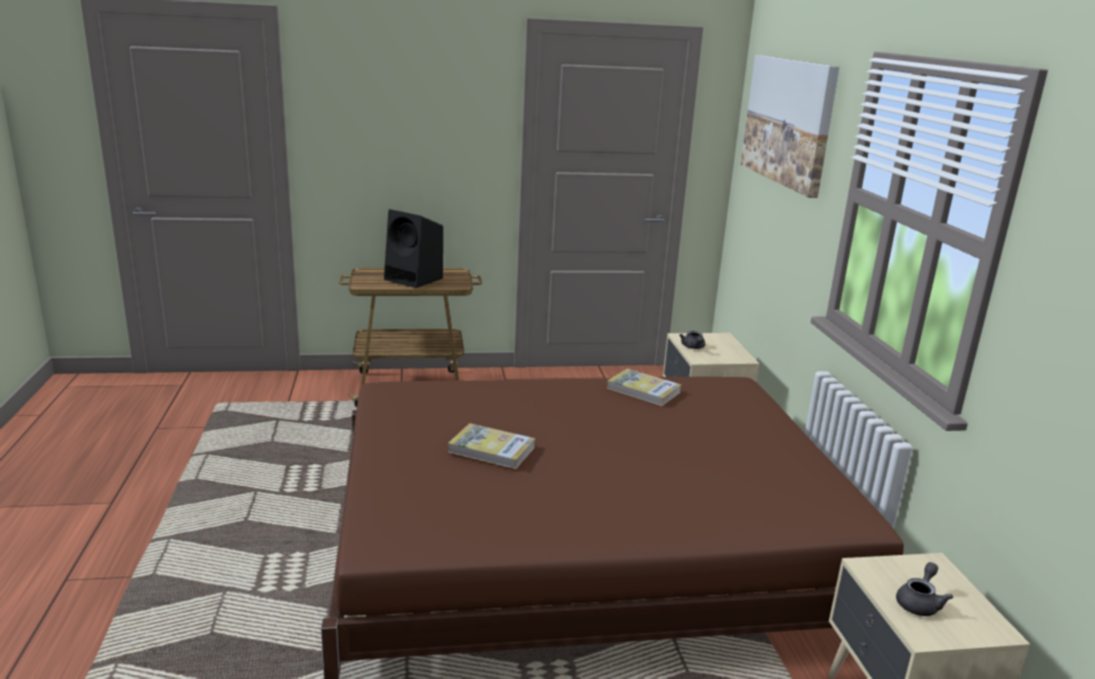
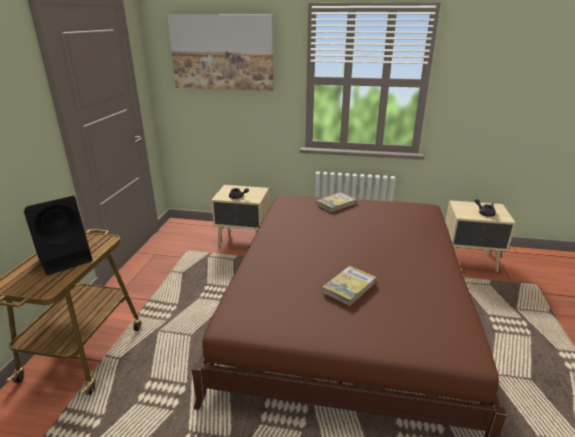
camera: 70 degrees left, 5 degrees up
(643, 390) = (283, 223): book -> book (336, 204)

